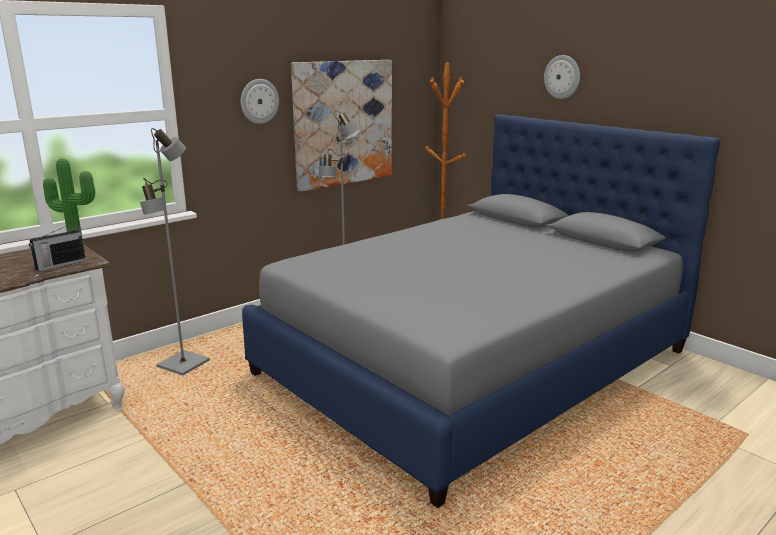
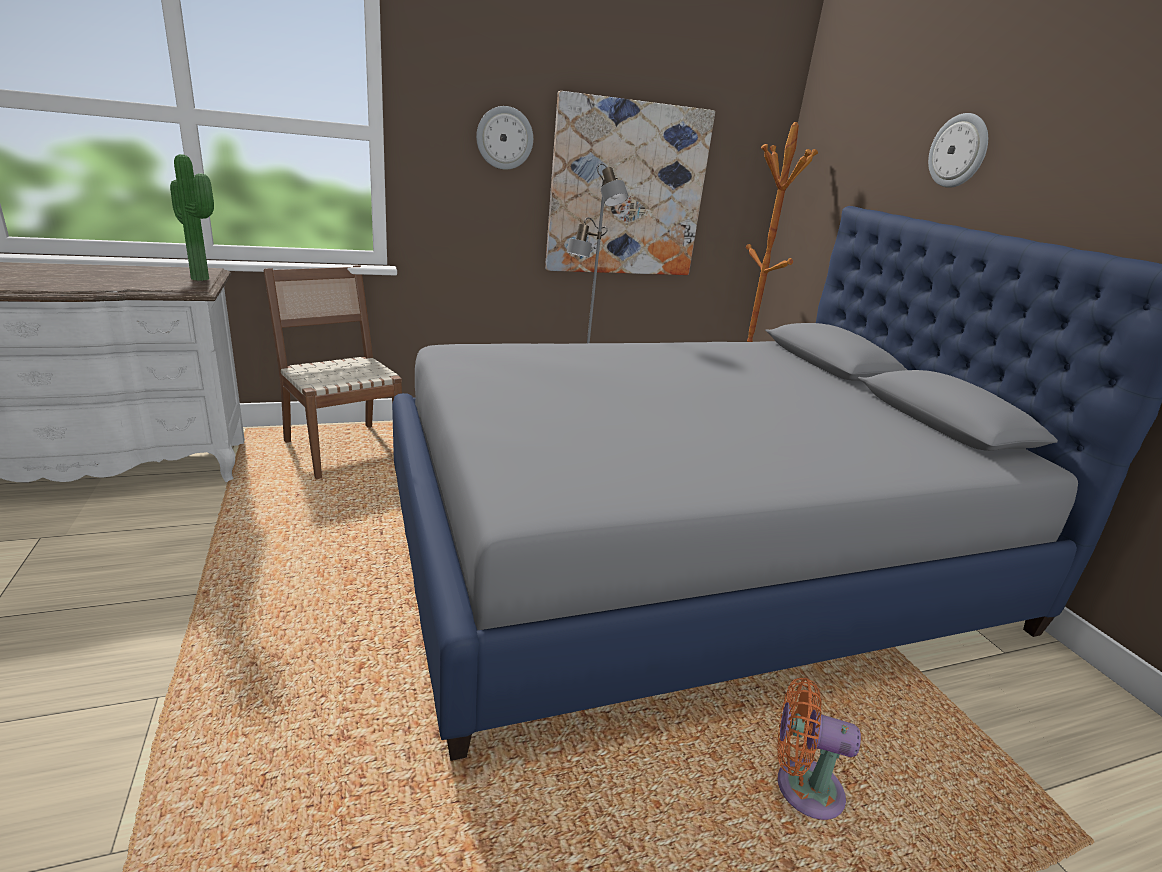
camera: 20 degrees right, 5 degrees up
(59, 265) = (155, 286): radio -> none
(183, 364) = (342, 448): grey floor lamp -> chair
(616, 457) = (801, 787): none -> orange fan

